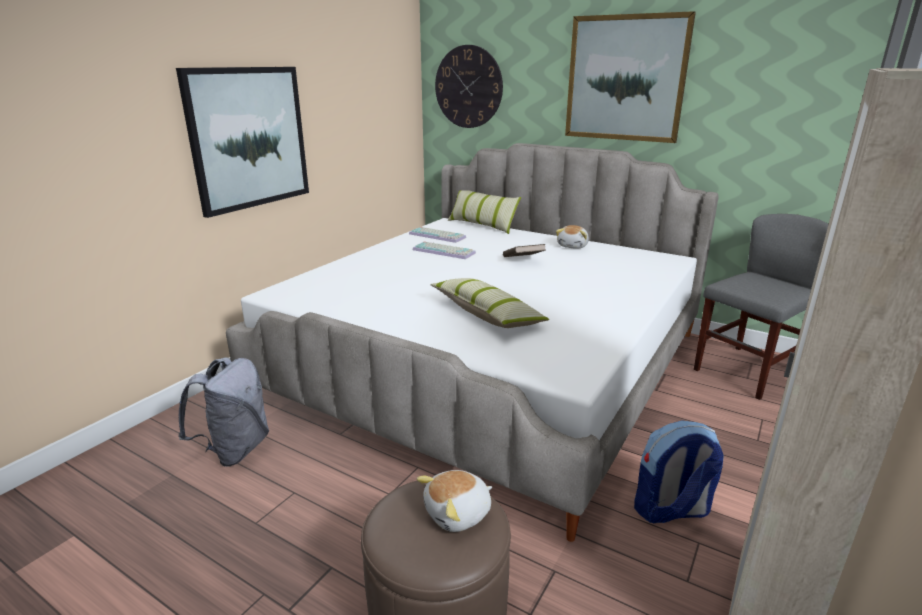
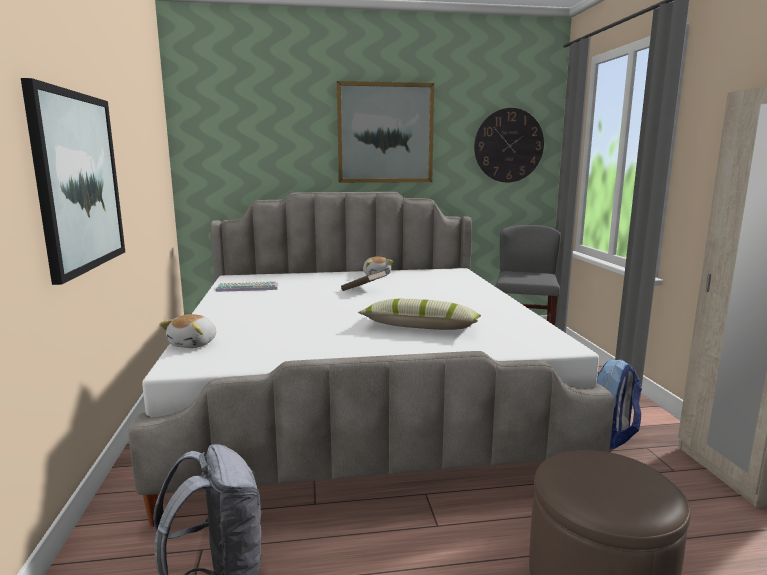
camera: 40 degrees left, 10 degrees down
(445, 251) = (282, 296): keyboard -> none
(458, 514) = (613, 468): plush toy -> plush toy (194, 344)
(468, 87) = (229, 142): wall clock -> wall clock (508, 145)
(482, 225) = (271, 274): pillow -> none

